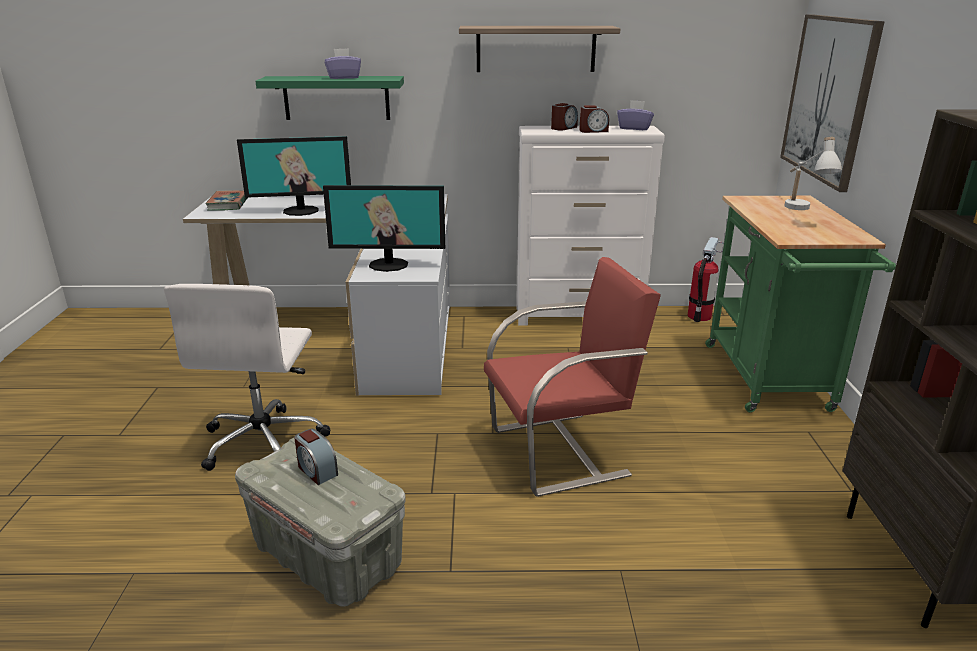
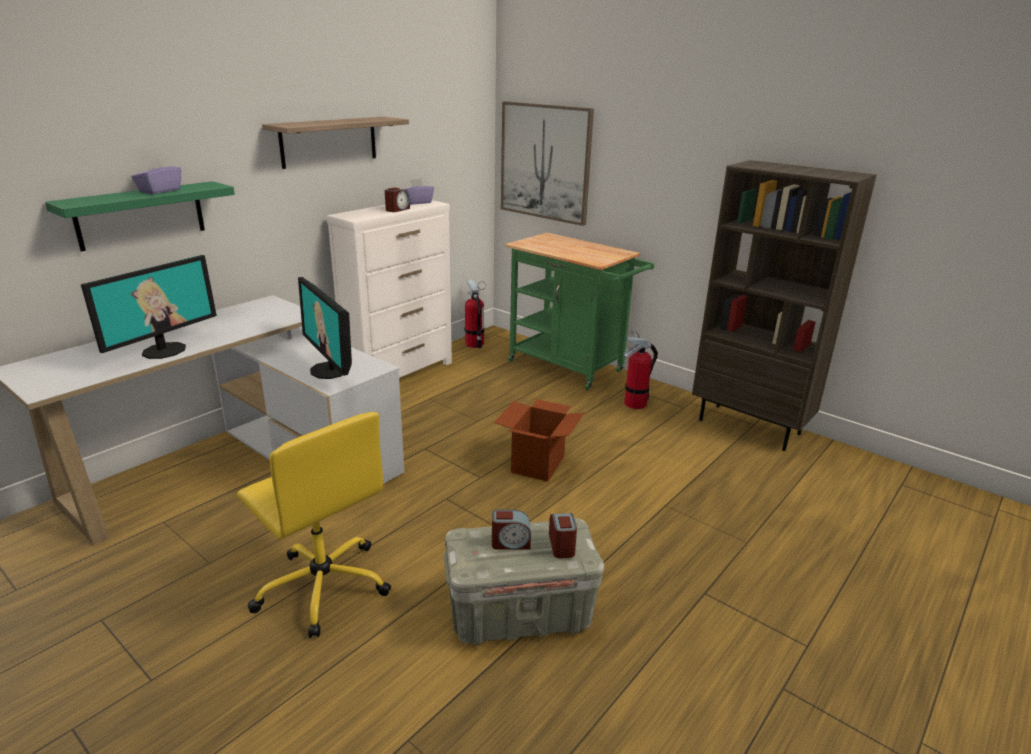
camera: 50 degrees left, 0 degrees up
(228, 204) = (47, 371): book -> none
(264, 441) = (323, 585): white office chair -> yellow office chair
(389, 264) = (329, 370): monitor -> monitor turned 105 degrees clockwise
(561, 451) = (538, 464): red chair -> cardboard box
(563, 128) = (368, 211): alarm clock -> alarm clock (562, 545)
(786, 453) = (635, 403): none -> fire extinguisher
(802, 212) = (567, 244): white table lamp -> none

